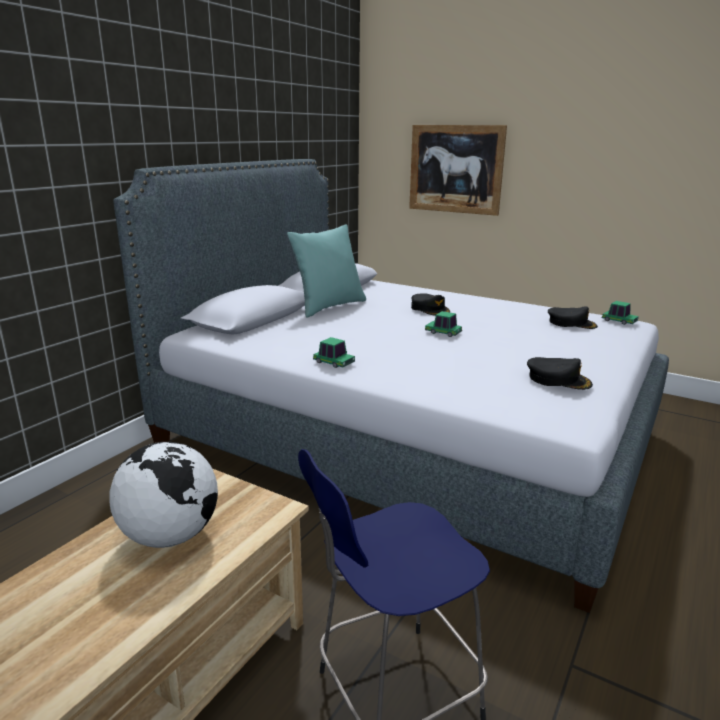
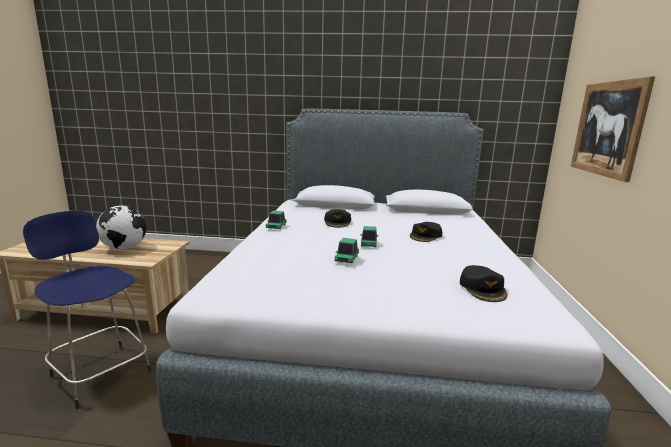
camera: 65 degrees right, 5 degrees down
(329, 307) = (384, 213): turquoise pillow -> none
(558, 379) = (291, 284): black cap -> black cap (337, 222)
(619, 321) = (542, 315): toy car -> toy car (347, 259)

